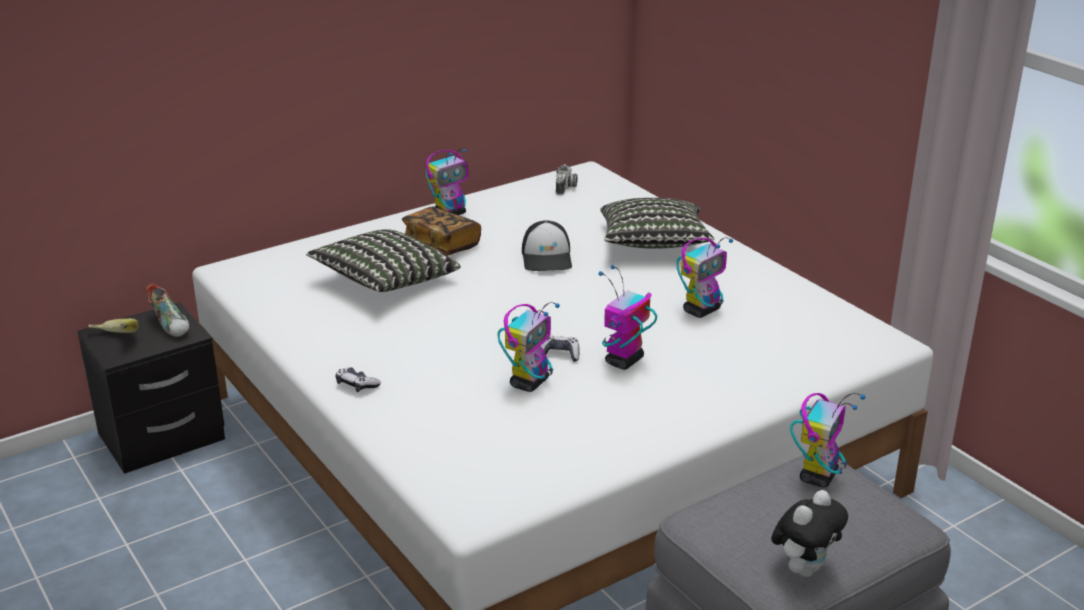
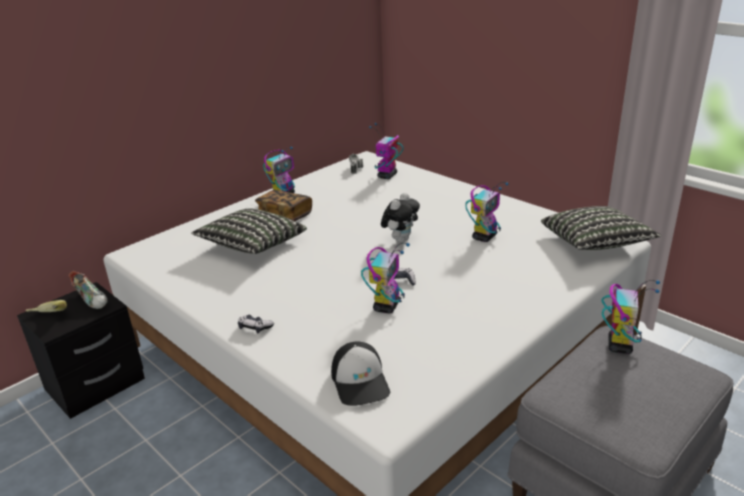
camera: 10 degrees left, 0 degrees up
(547, 257) = (362, 215): cap -> cap (360, 381)
(624, 361) = (448, 280): toy robot -> toy robot (387, 176)
(653, 244) = (430, 197): pillow -> pillow (595, 244)
(804, 568) = (650, 422): plush toy -> plush toy (400, 239)

